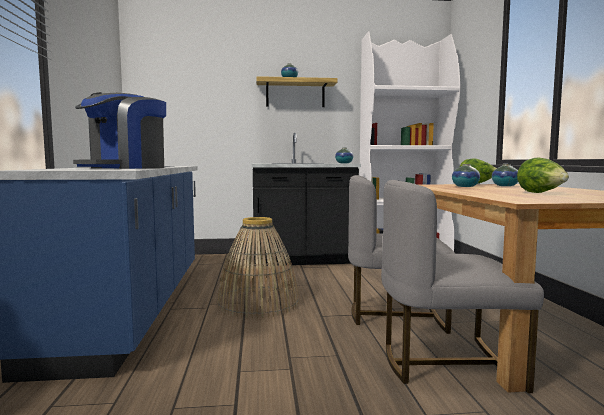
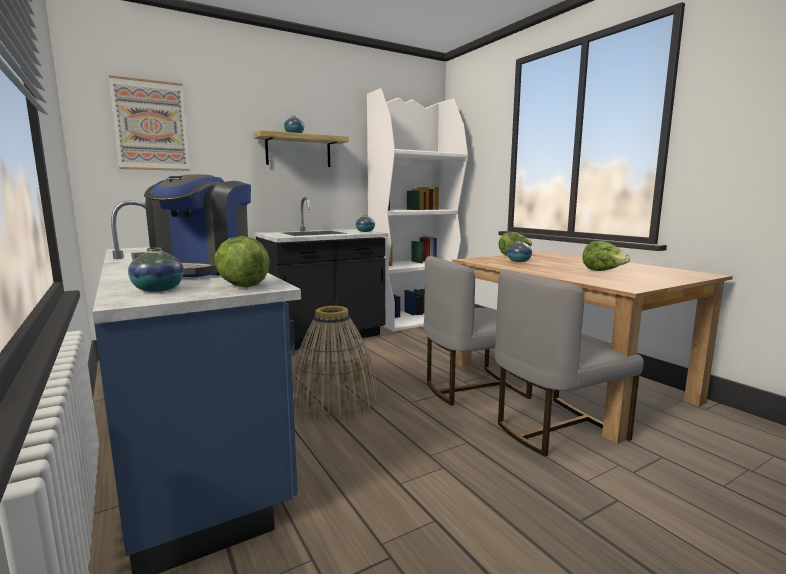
camera: 25 degrees left, 5 degrees up
(108, 169) = (241, 285): none -> lettuce
(179, 79) = (151, 125): none -> picture
(505, 186) = (543, 257): vase -> vase (158, 290)

